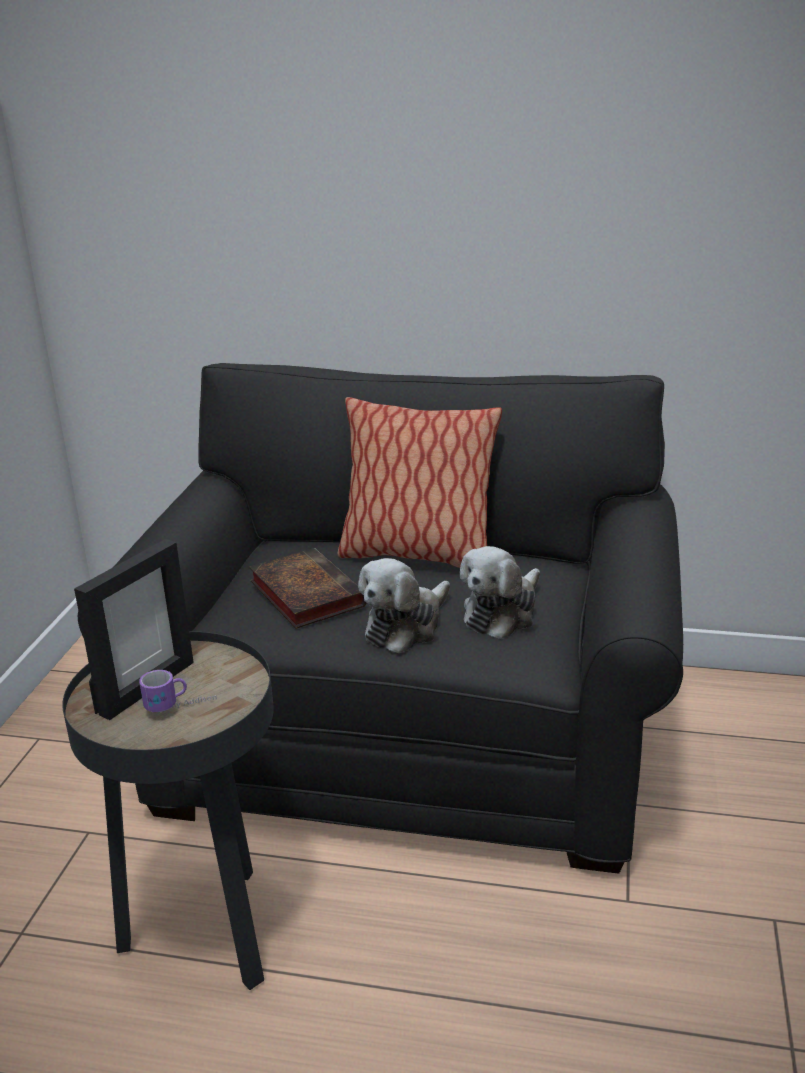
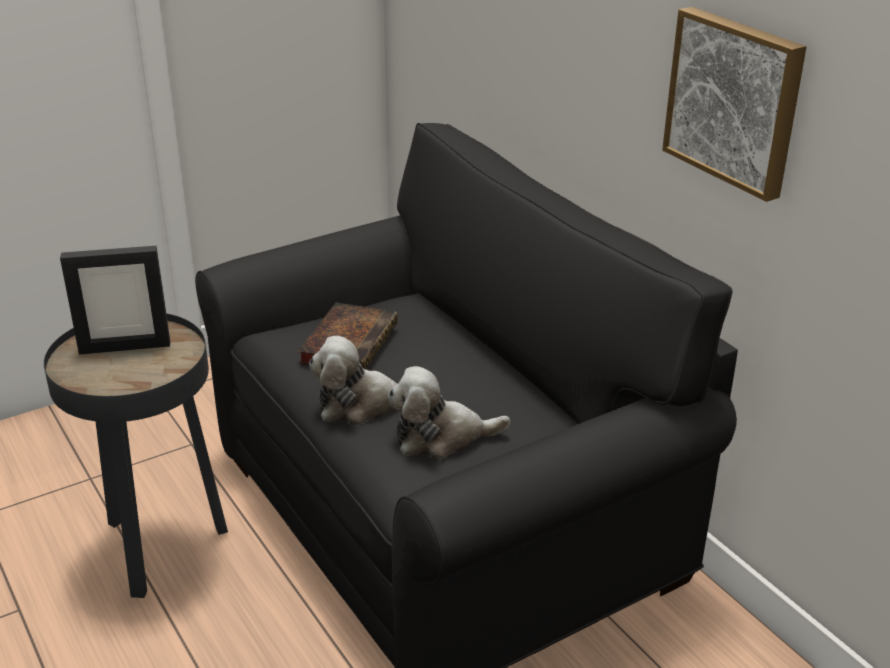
camera: 45 degrees right, 5 degrees up
(181, 708) = (116, 370): mug -> none
(417, 556) = (473, 359): pillow -> none
(601, 221) = (735, 100): none -> picture

